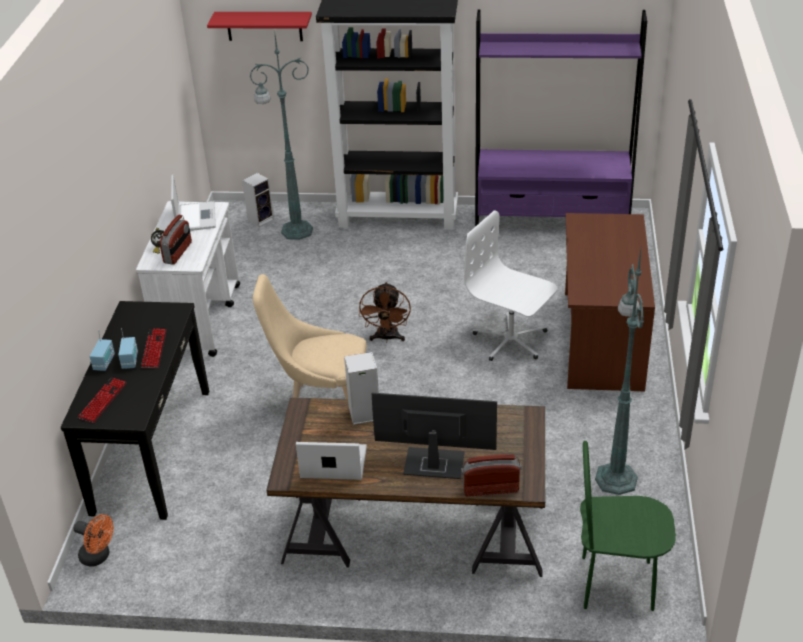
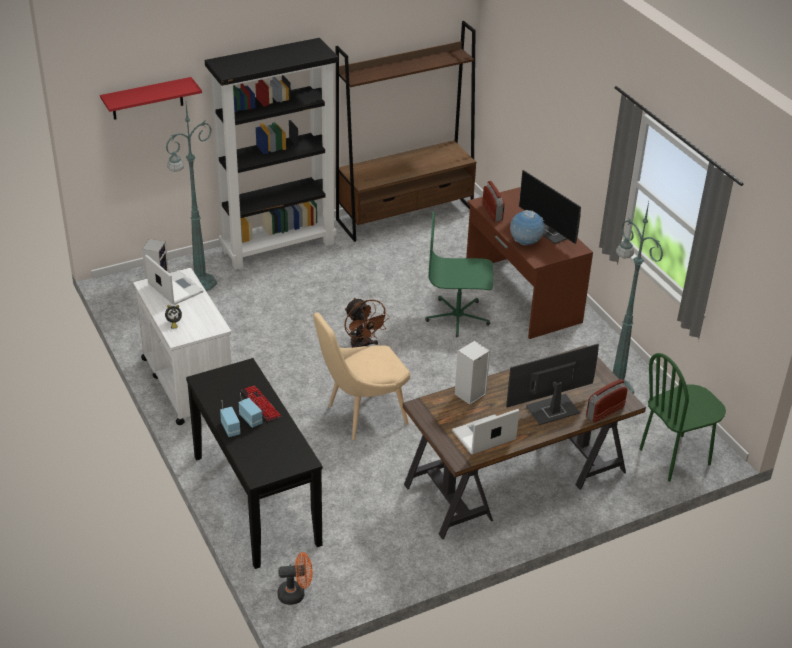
camera: 35 degrees left, 0 degrees up
(103, 401) = (263, 457): keyboard -> none
(178, 253) = (193, 322): radio -> radio (492, 212)
(510, 340) = (458, 317): white office chair -> green office chair
(552, 221) = (405, 215): purple bookcase -> brown bookcase
(585, 275) = (525, 243): none -> globe
(627, 271) = (551, 232): none -> monitor

